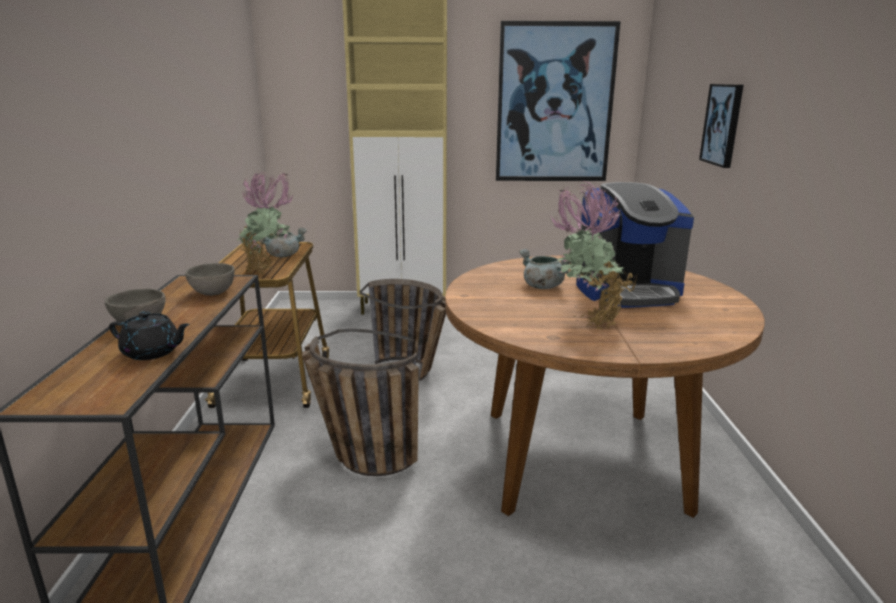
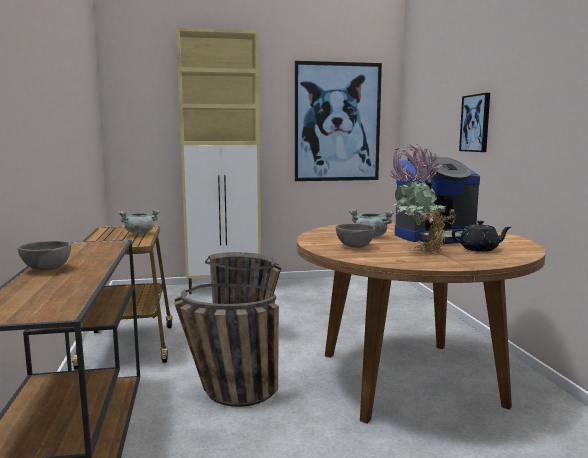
camera: 10 degrees left, 10 degrees down
(152, 352) = (73, 284): black teapot -> black teapot (479, 249)
(212, 293) = (99, 250): grey bowl -> grey bowl (354, 247)
(269, 272) = (133, 242): potted plant -> none

